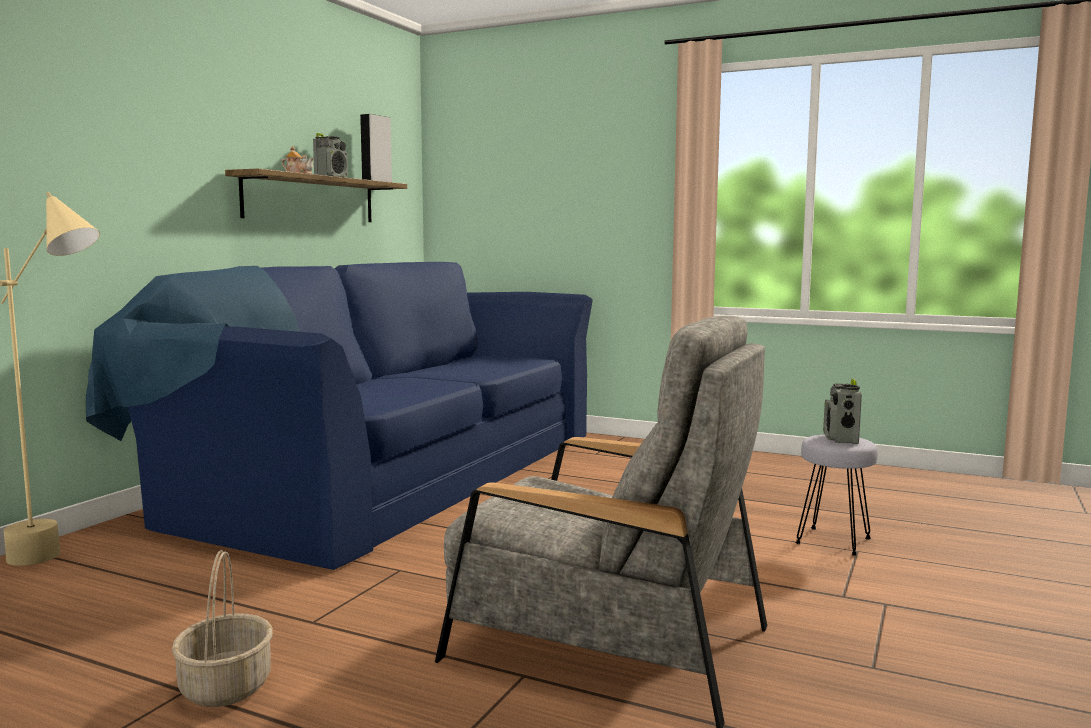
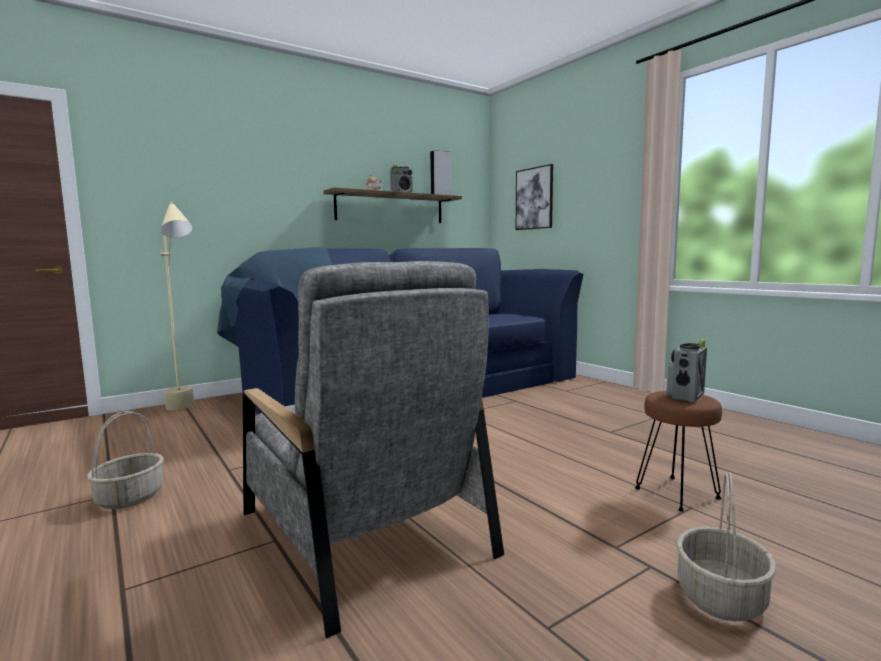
camera: 30 degrees right, 0 degrees up
(506, 193) = (534, 198): none -> picture
(834, 541) = (677, 494): grey stool -> brown stool
(955, 612) = (722, 598): none -> basket

